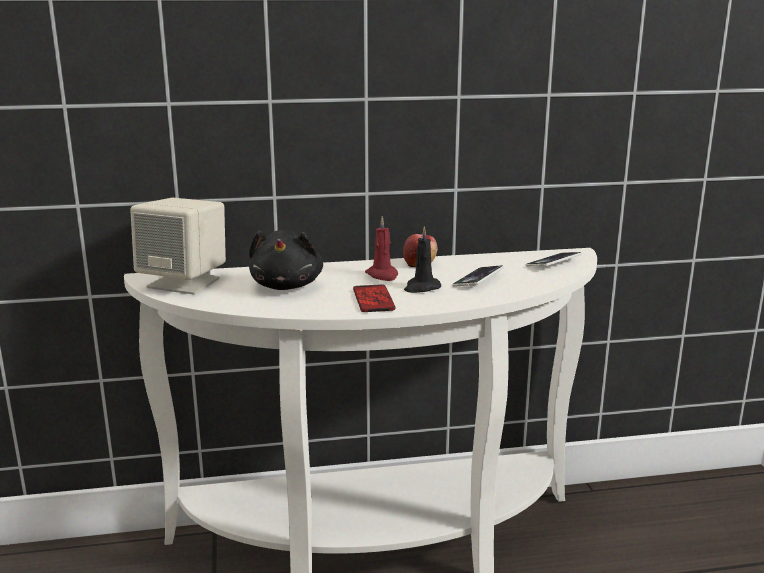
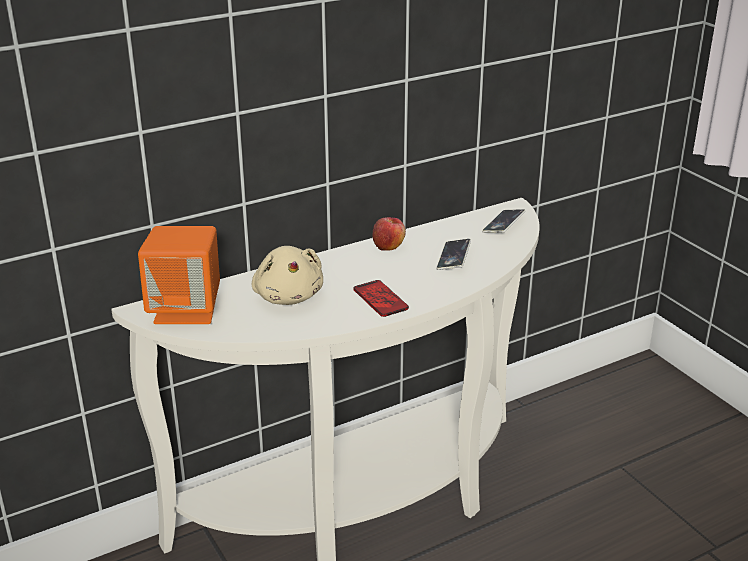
camera: 20 degrees left, 10 degrees up
(185, 283) = (186, 310): beige speaker -> orange speaker
(287, 285) = (288, 296): black plush toy -> beige plush toy
(382, 275) = (366, 266): red candle -> none
(421, 288) = (411, 276): black candle -> none

